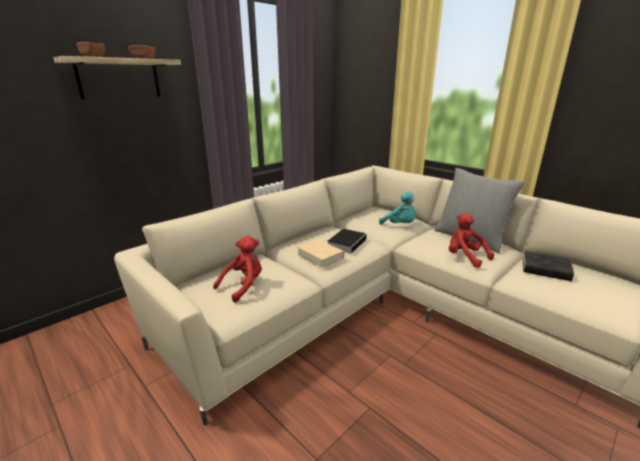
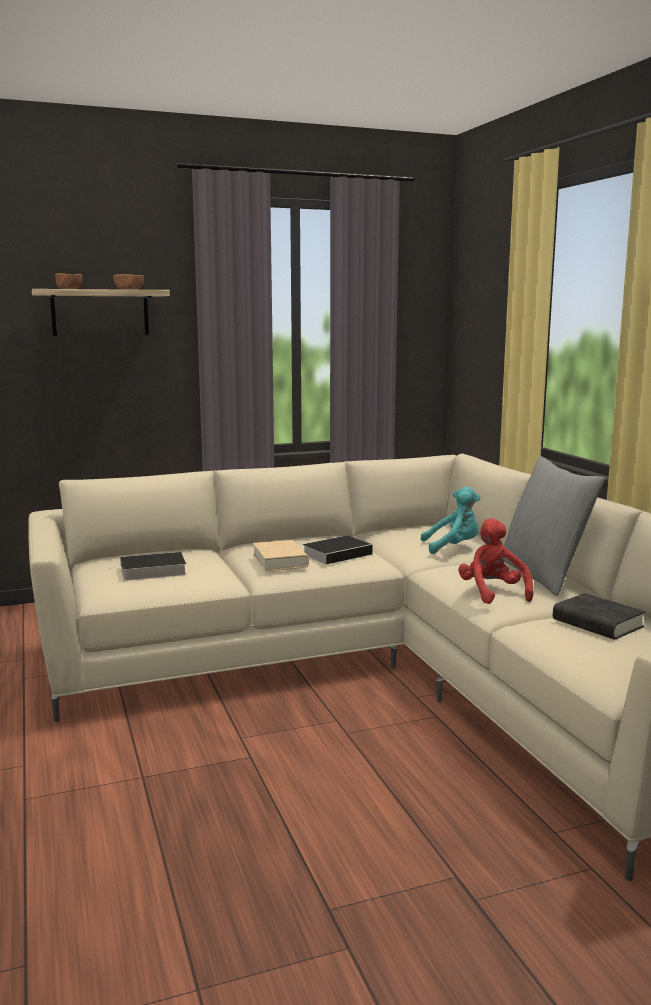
camera: 25 degrees right, 10 degrees down
(243, 286) = (151, 571): red plush toy -> book
(400, 225) = (453, 547): turquoise plush toy -> turquoise plush toy turned 75 degrees counterclockwise

